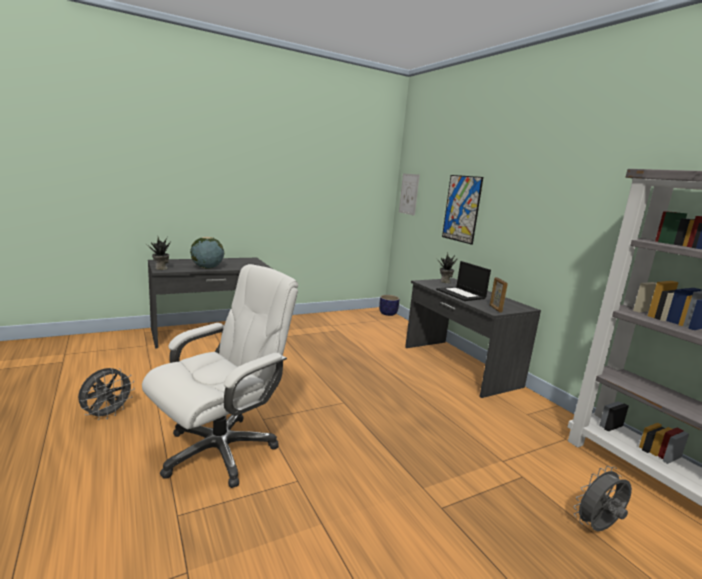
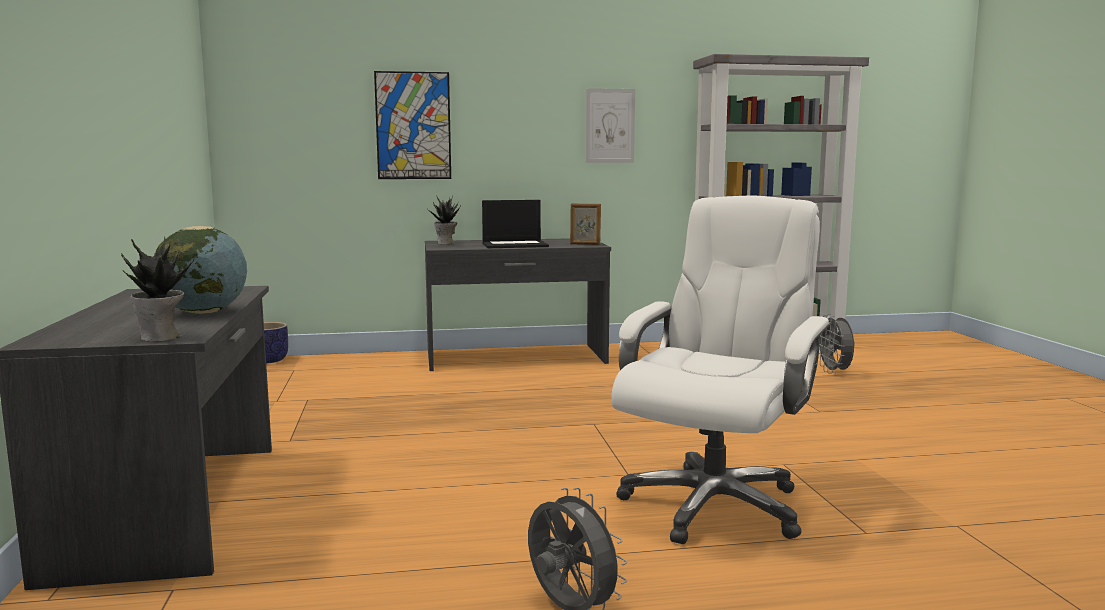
camera: 70 degrees left, 5 degrees down
(220, 450) = (713, 505): white office chair -> white office chair turned 60 degrees clockwise
(409, 194) = (256, 112): picture -> picture (610, 126)

